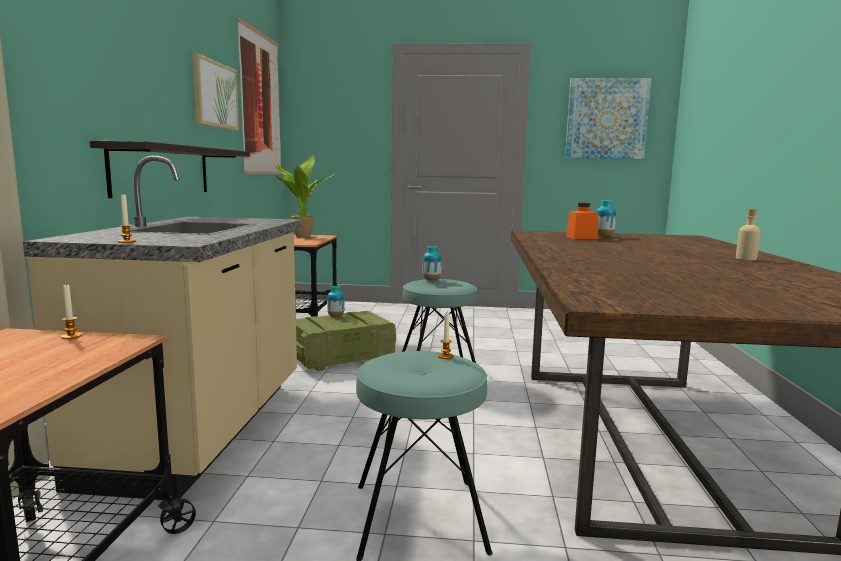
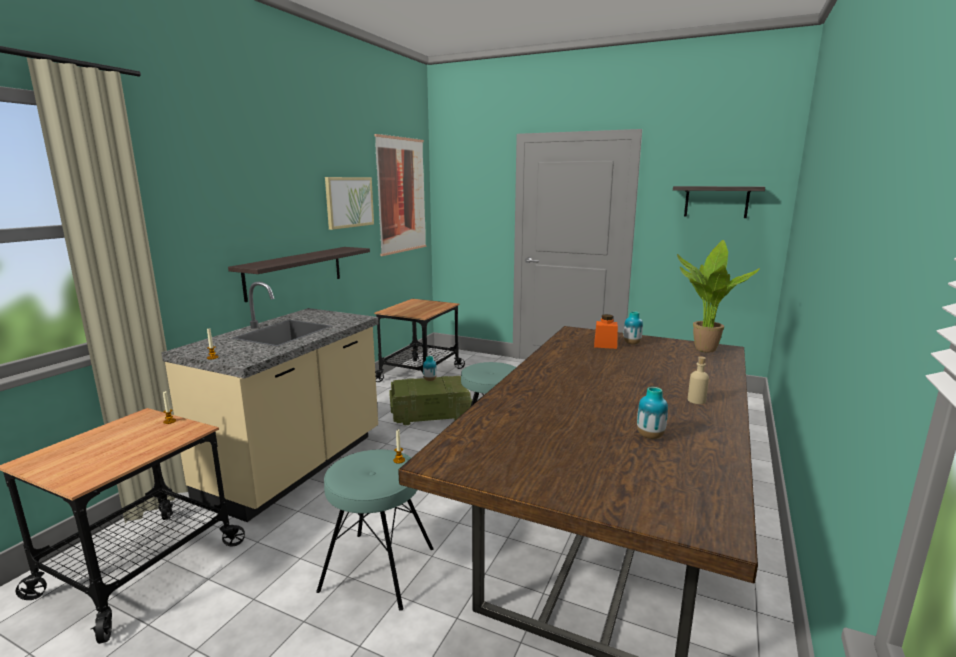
camera: 20 degrees right, 5 degrees up
(300, 236) = (427, 304): potted plant -> potted plant (701, 349)
(431, 280) = (490, 364): vase -> vase (650, 436)
(606, 119) = (716, 201): picture -> shelf

